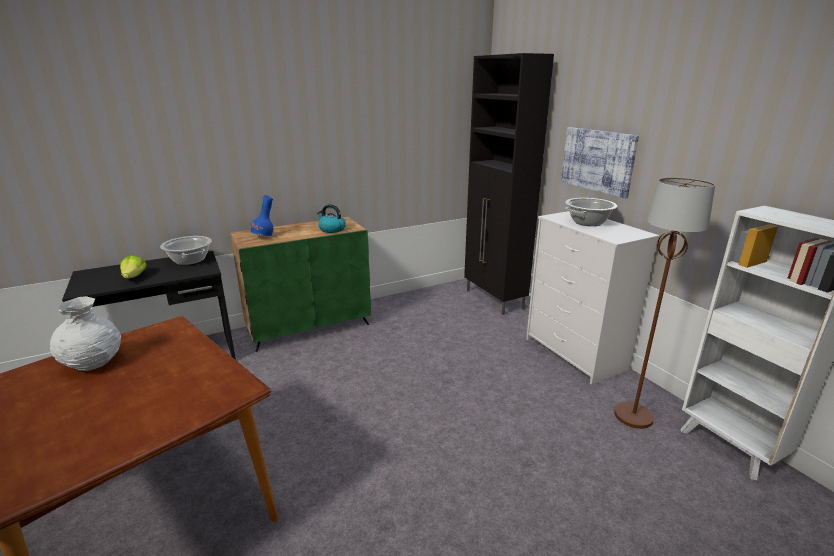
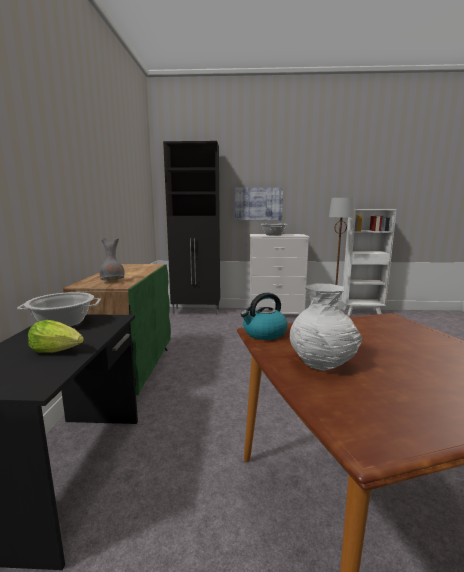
camera: 60 degrees left, 10 degrees down
(264, 237) = (113, 281): blue vase -> grey vase
(331, 229) = (144, 268): kettle -> kettle (264, 333)

